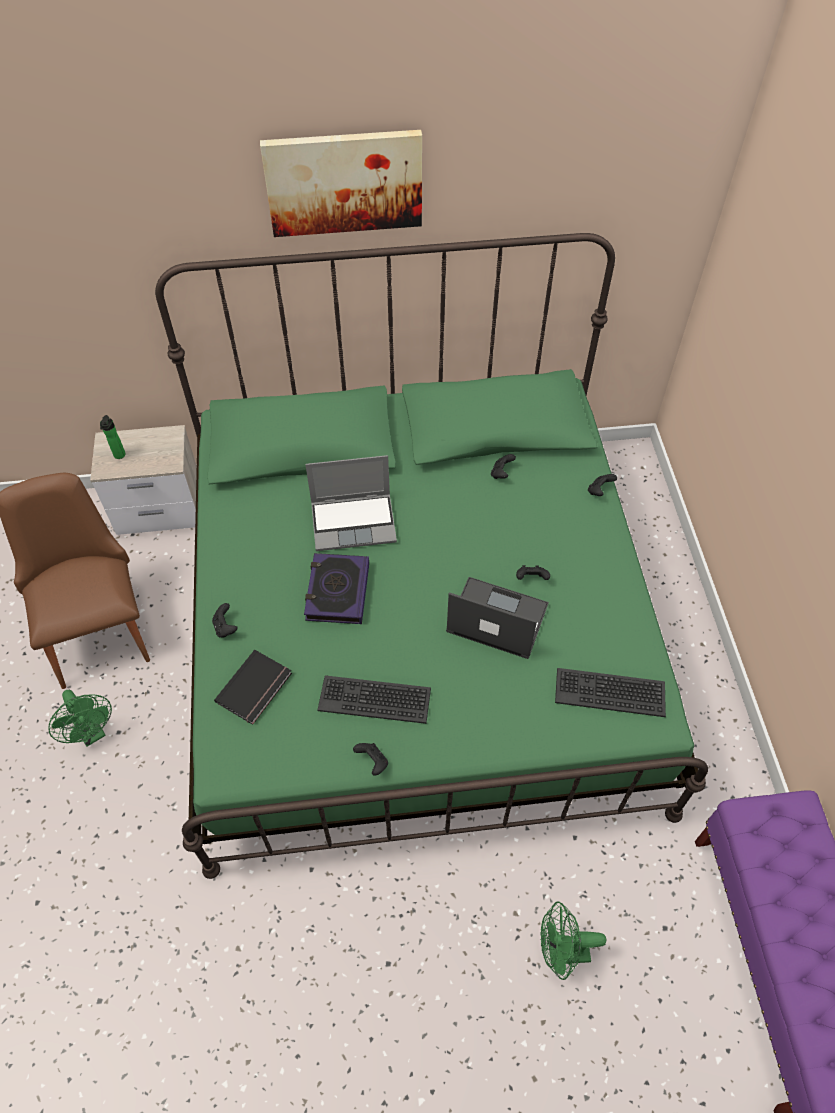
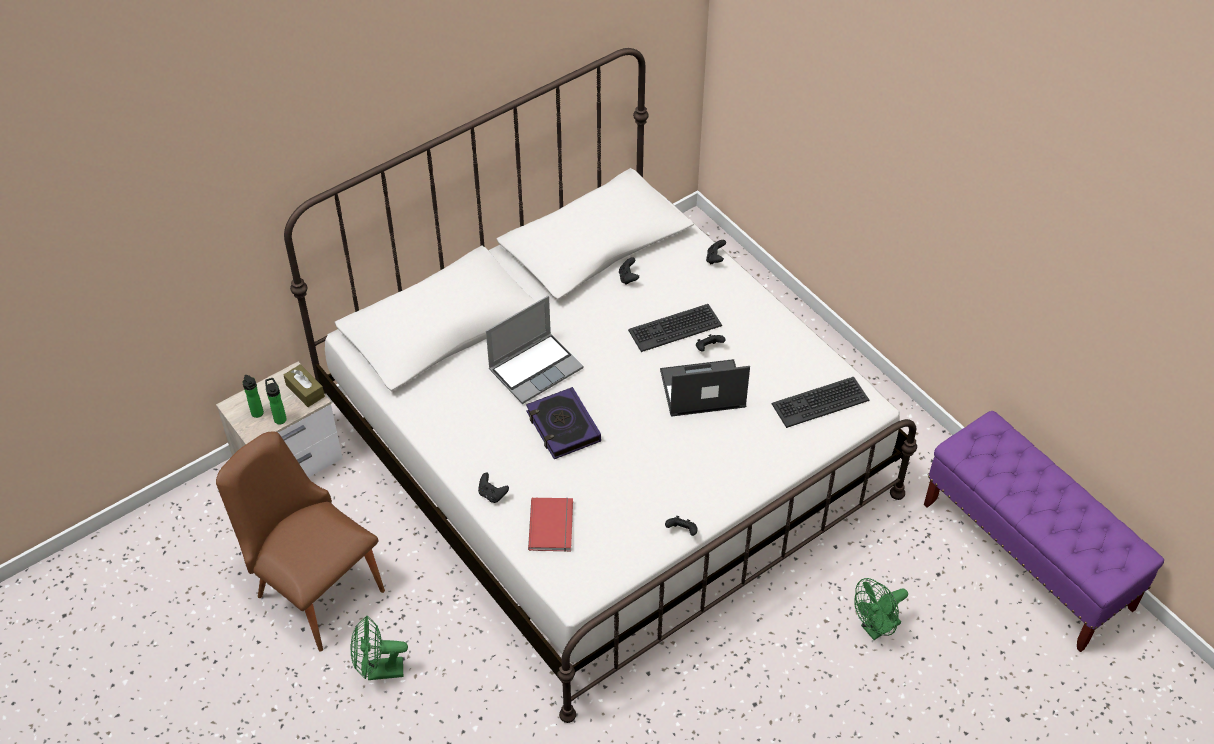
camera: 30 degrees left, 5 degrees down
(92, 733) = (379, 671): green fan -> green fan turned 150 degrees clockwise
(132, 467) = (279, 418): none -> bottle
(170, 453) = (305, 391): none -> brown tissue box
(256, 688) = (553, 525): black book -> red book
(344, 182) = (428, 81): picture -> none
(374, 699) = (651, 488): keyboard -> keyboard (674, 328)
(417, 631) = (606, 455): green bed -> white bed

